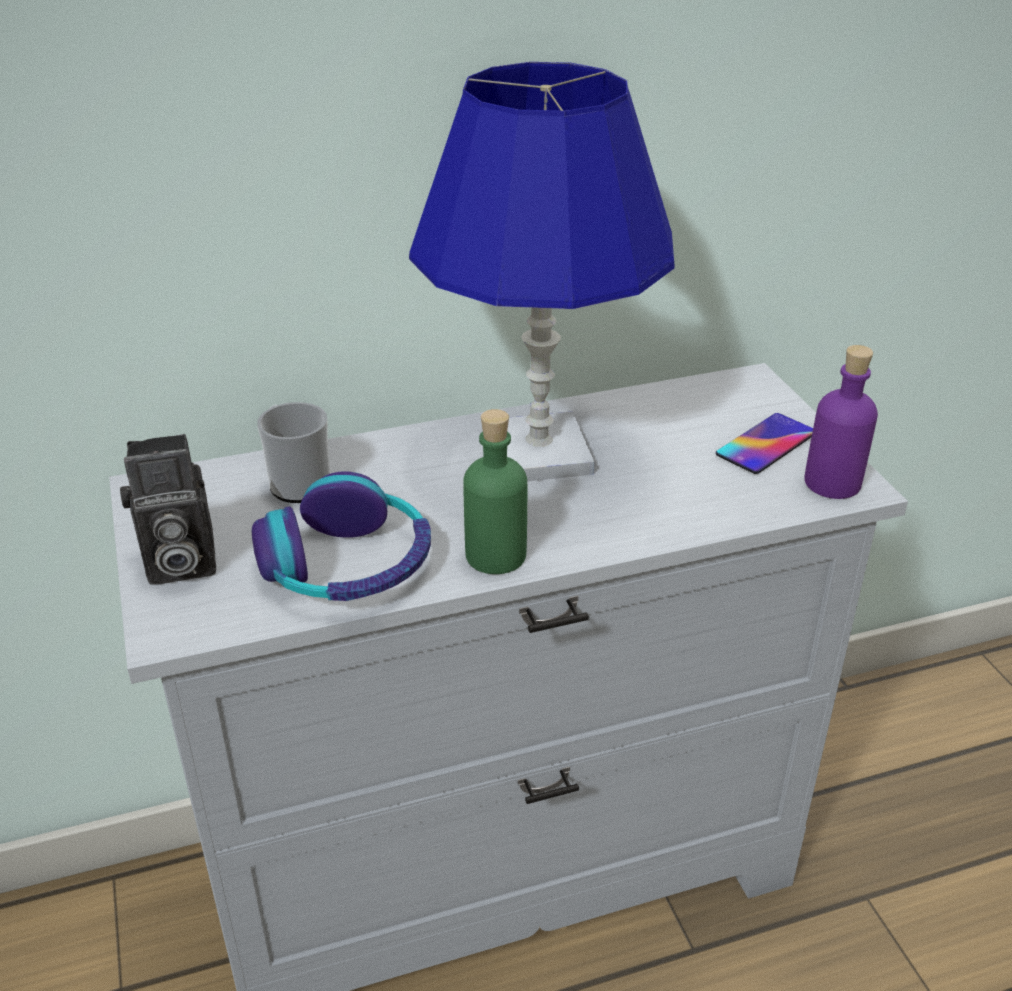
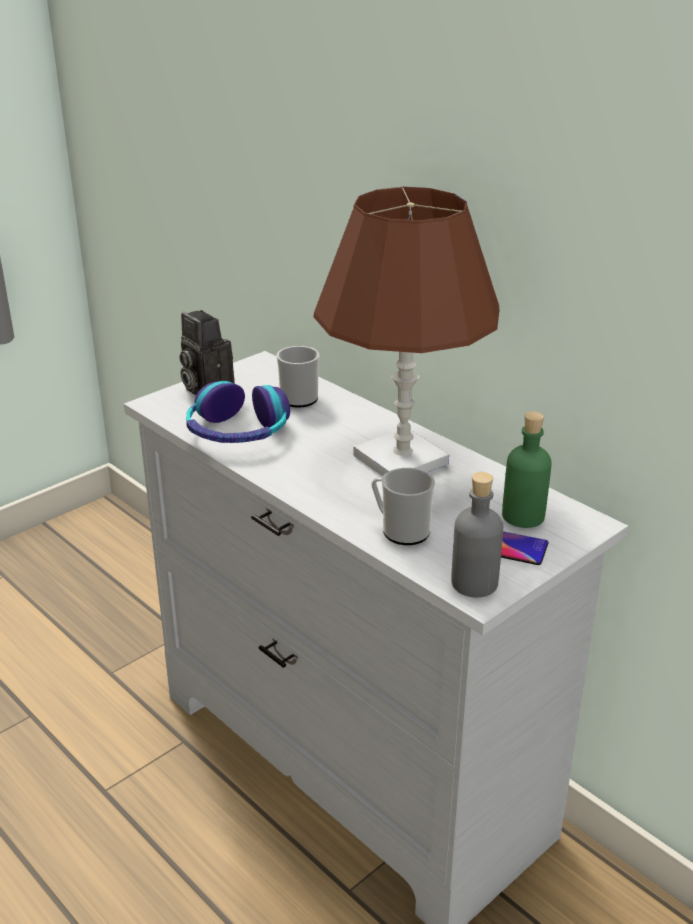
camera: 65 degrees right, 5 degrees down
(495, 555) = (280, 472): green bottle -> green bottle (523, 516)
(538, 452) = (401, 460): blue table lamp -> brown table lamp
(701, 500) = (400, 531): none -> mug
(832, 483) = (474, 583): purple bottle -> grey bottle

